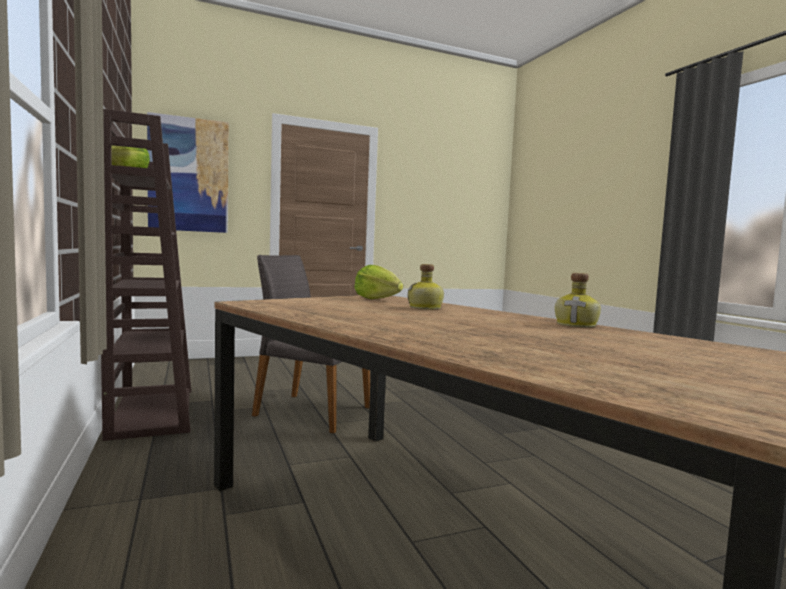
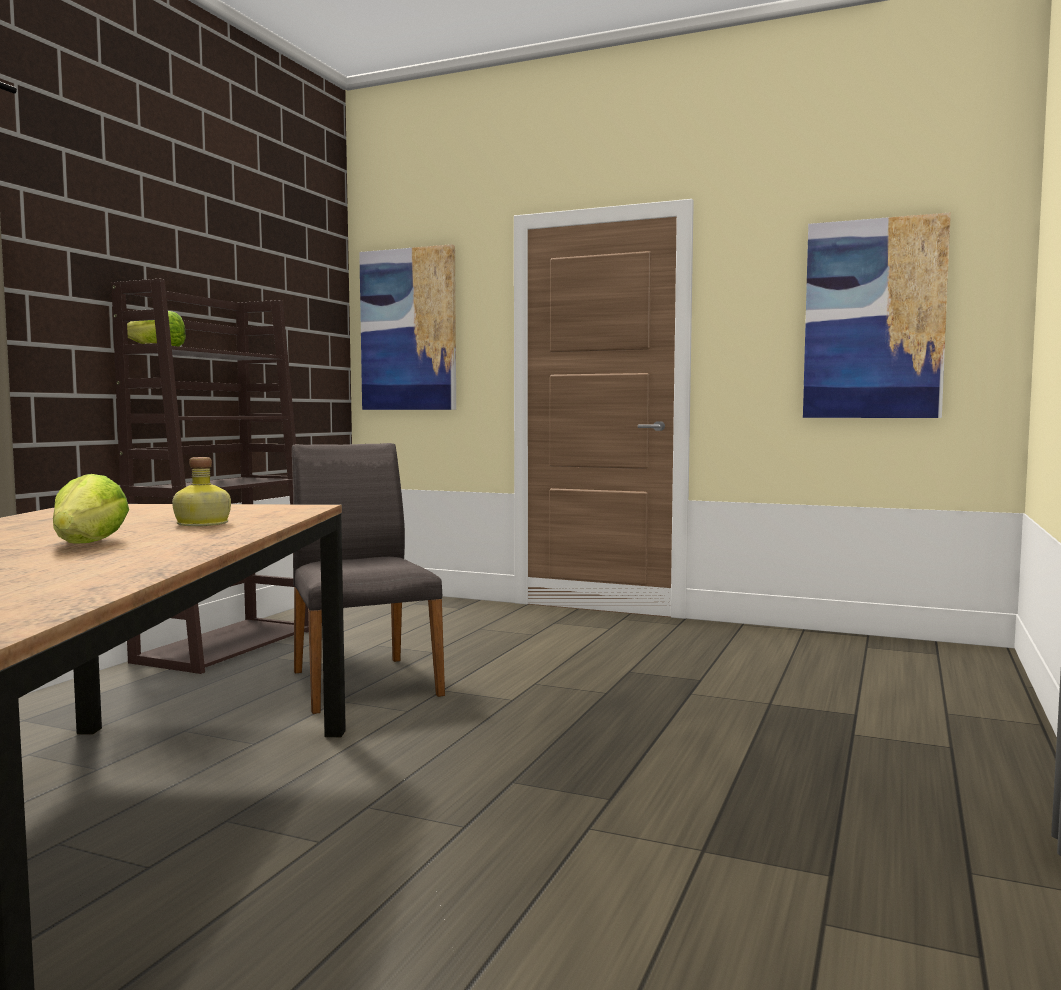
camera: 45 degrees right, 0 degrees up
(377, 299) = (261, 510): lettuce -> lettuce (88, 544)
(455, 202) = (874, 319): none -> picture
(577, 325) = (159, 560): bottle -> none

